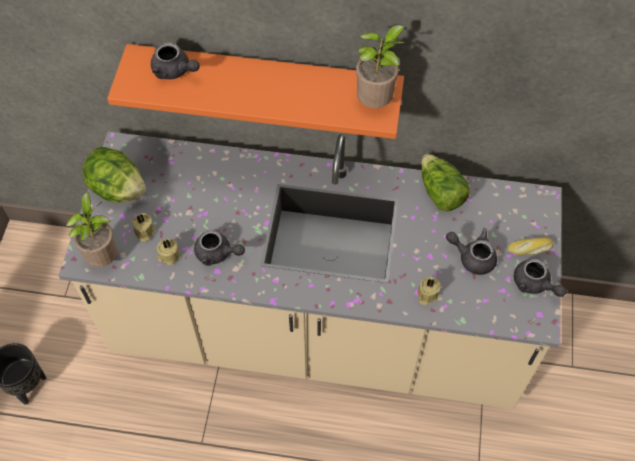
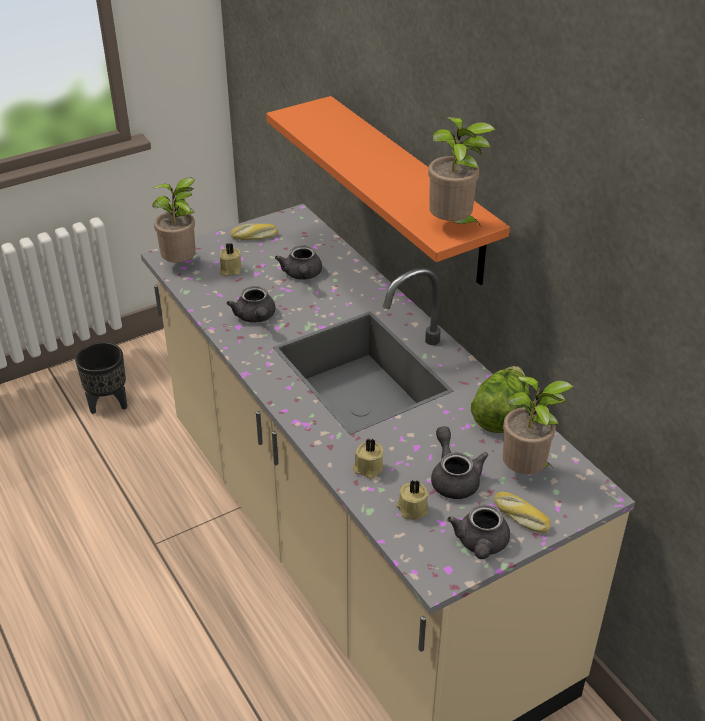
camera: 50 degrees right, 20 degrees down
(118, 189) = (254, 237): lettuce -> bread
(168, 256) = (222, 294): beige candle -> beige candle (412, 509)
(175, 71) = (335, 124): grey teapot -> grey teapot (302, 275)
(498, 218) = (526, 472): none -> potted plant

